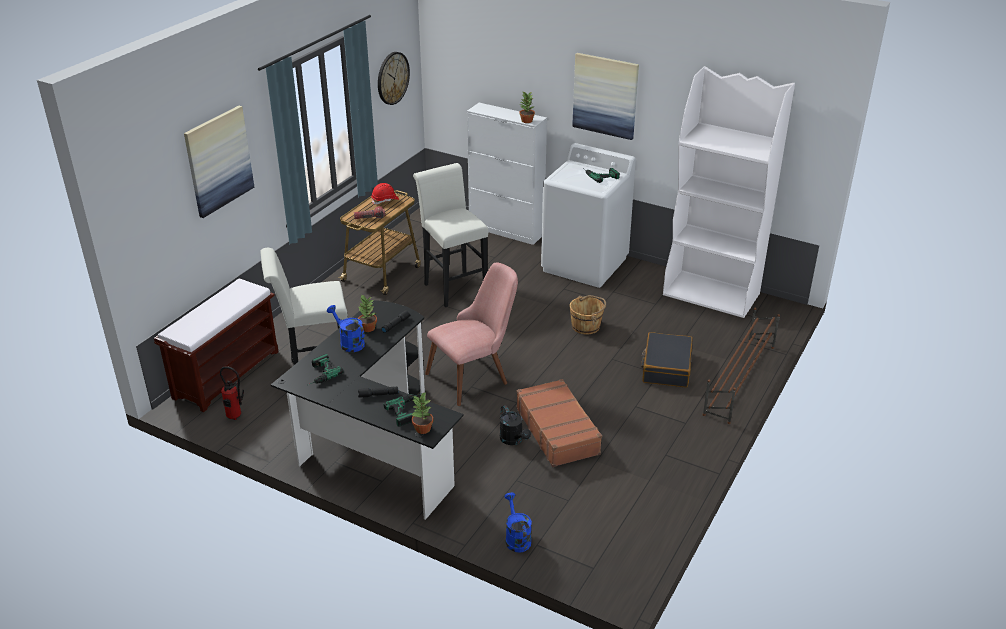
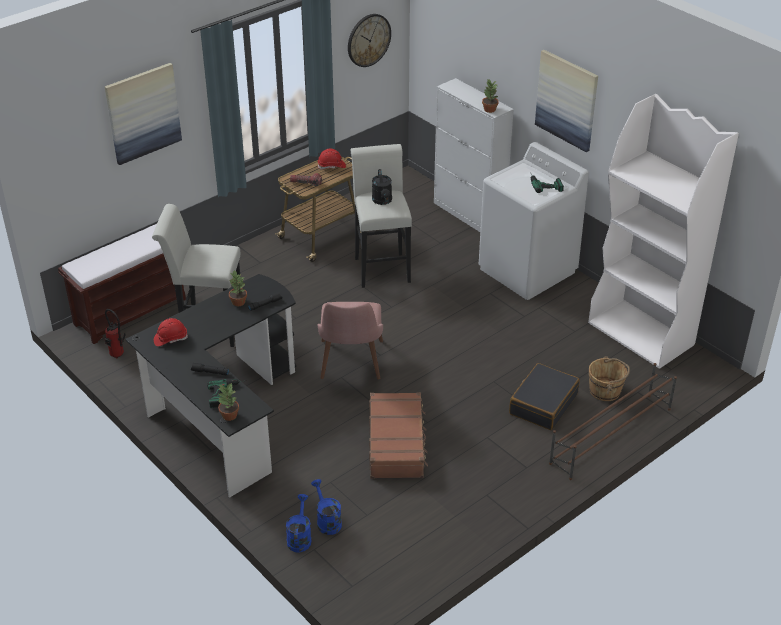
camera: 20 degrees right, 5 degrees up
(318, 374) = (170, 339): power drill -> red hard hat
(349, 343) = (213, 313): blue watering can -> blue watering can (327, 521)
(475, 375) = (351, 366): pink chair -> pink chair turned 105 degrees clockwise
(513, 440) = (350, 442): black watering can -> black watering can (382, 201)
(586, 326) = (488, 340): brown bucket -> brown bucket (605, 391)

